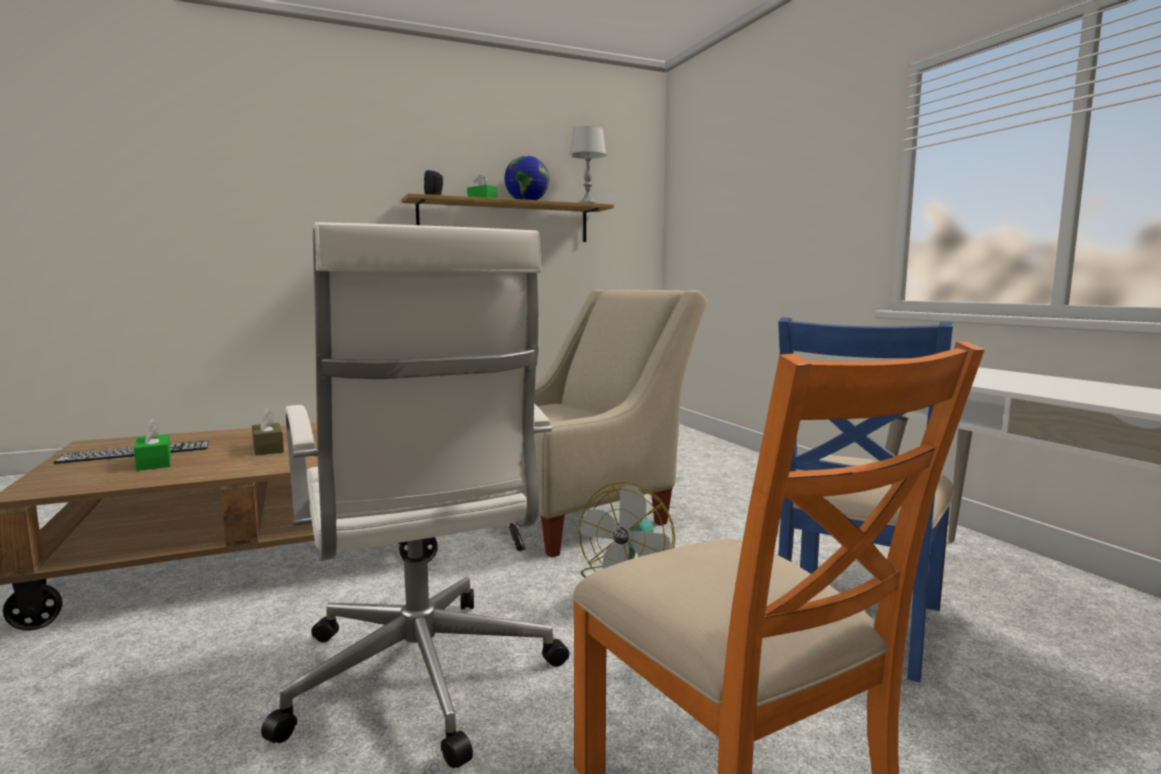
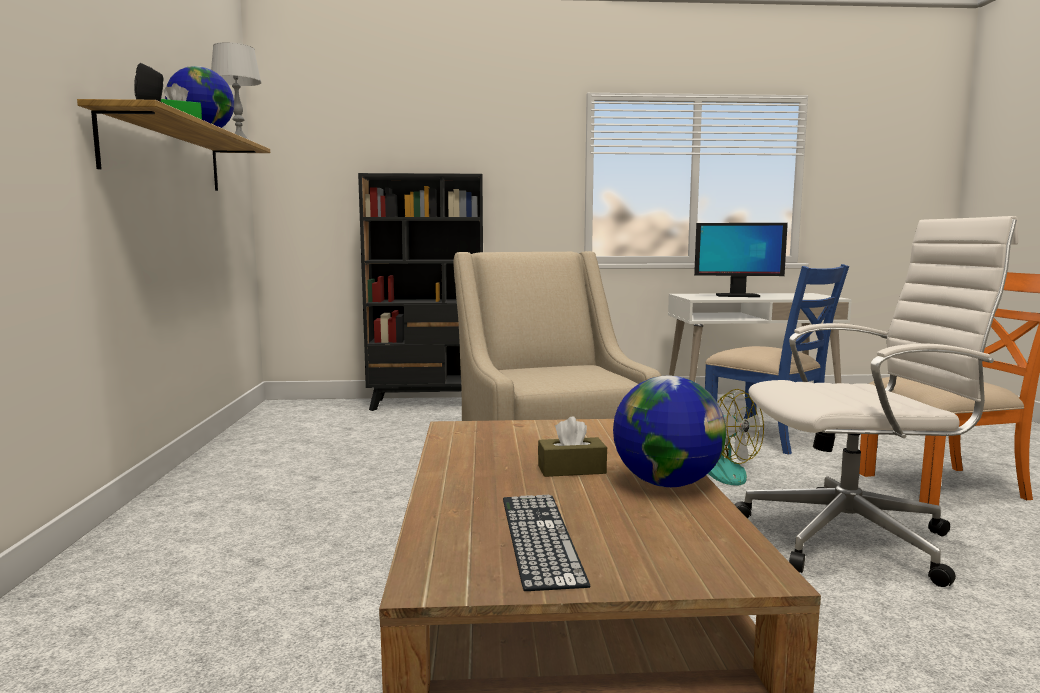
camera: 70 degrees left, 0 degrees up
(154, 462) = (617, 519): green tissue box -> none
(224, 468) = (666, 483): none -> globe
(719, 451) = (428, 404): none -> black bookcase
(1018, 381) = (737, 296): none -> monitor

